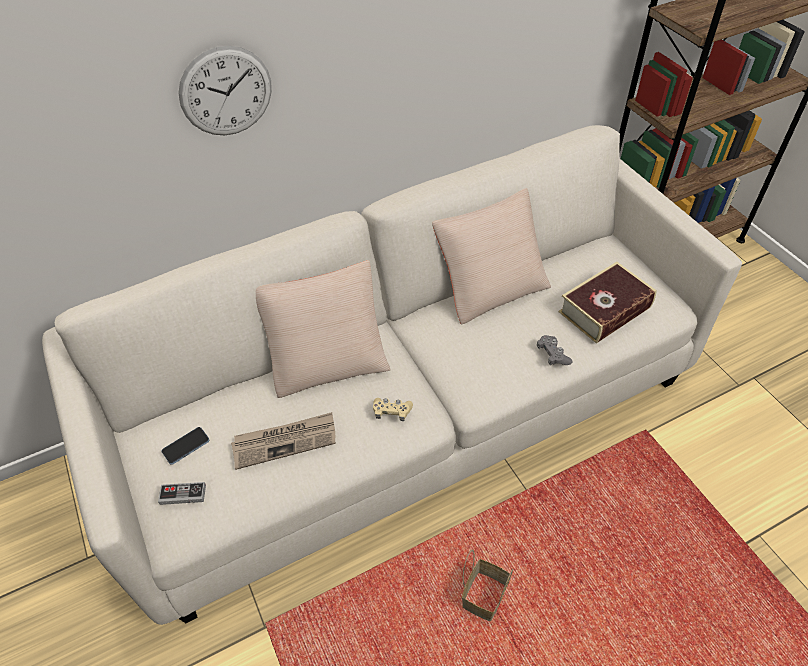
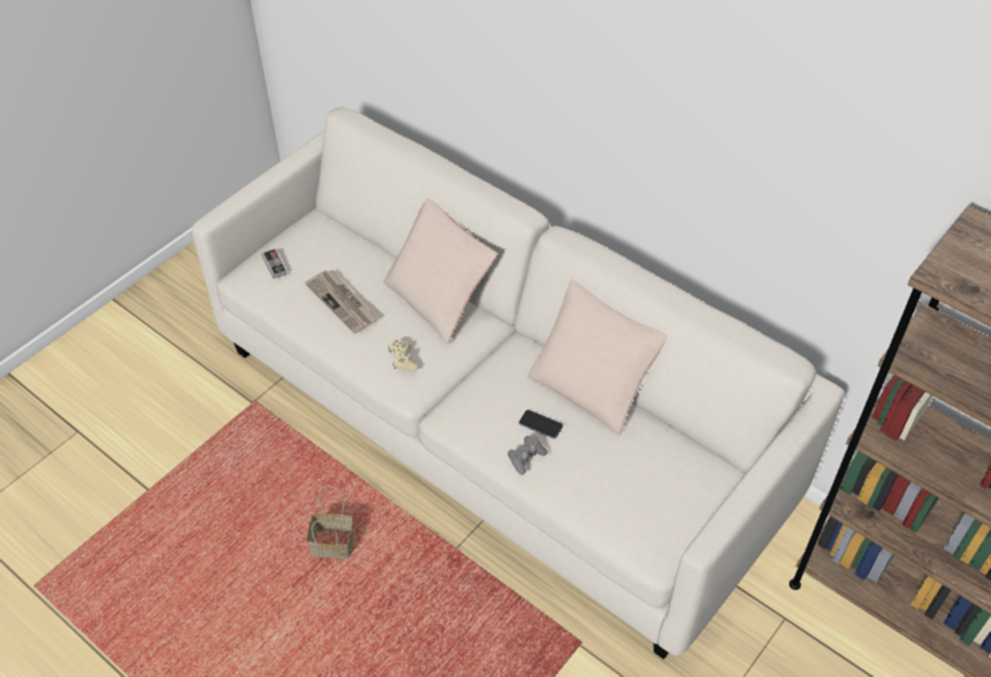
camera: 65 degrees right, 0 degrees up
(186, 446) = (314, 248): phone -> phone (540, 425)
(226, 92) = (509, 55): wall clock -> none
(605, 310) = (610, 487): book -> none

